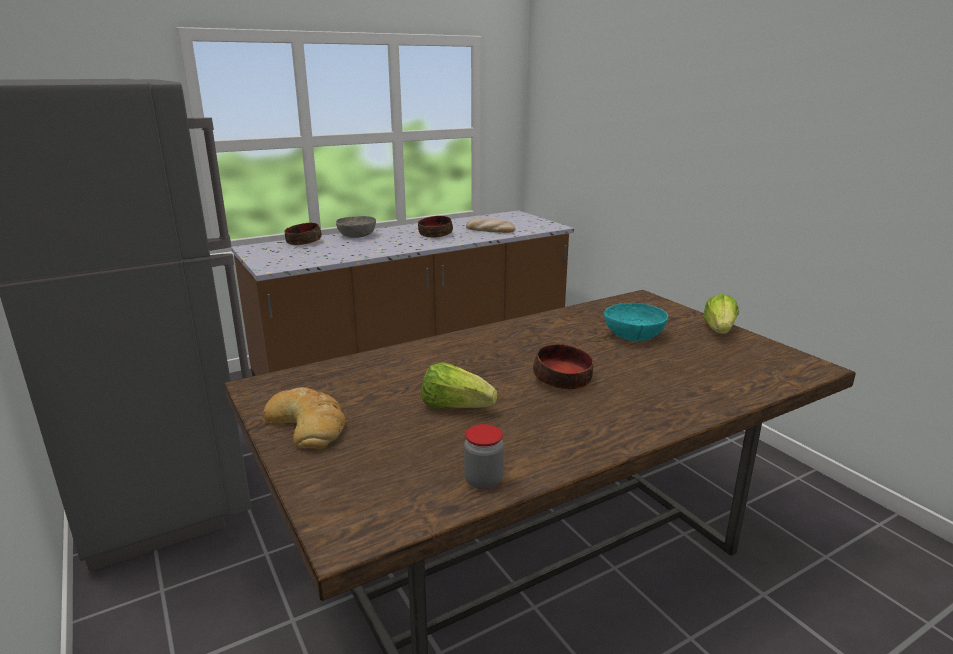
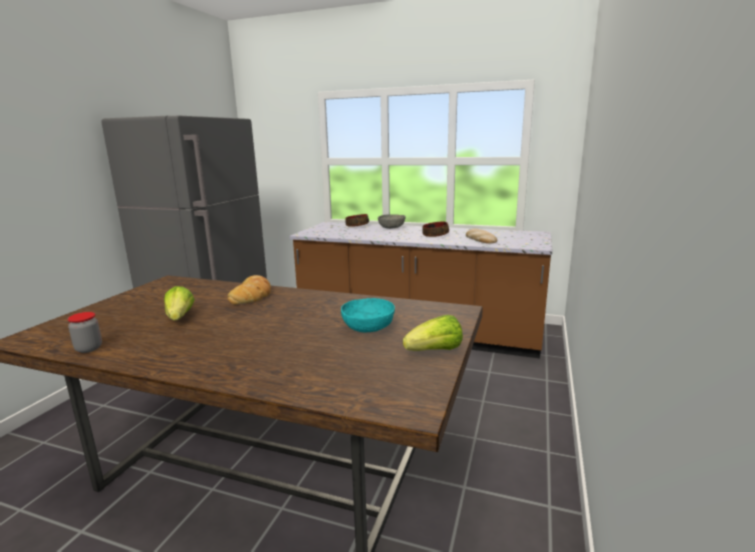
camera: 50 degrees right, 5 degrees down
(308, 424) = (132, 299): bread -> bread (252, 295)
(562, 380) = (250, 329): bowl -> none

